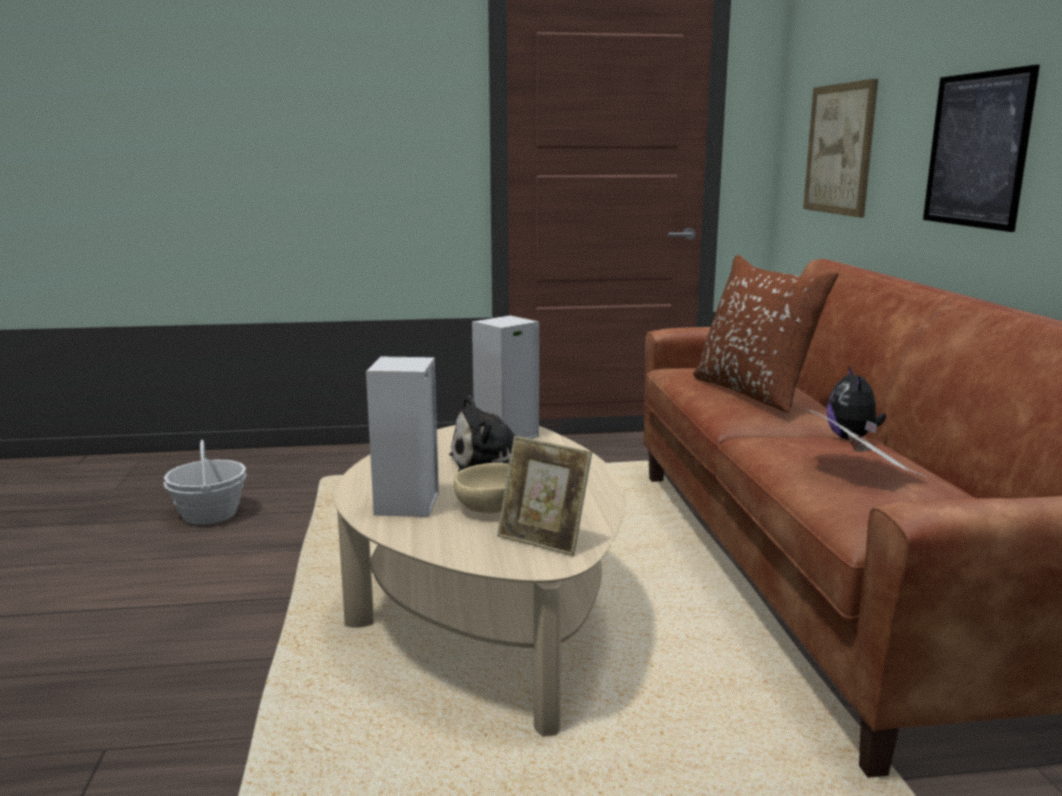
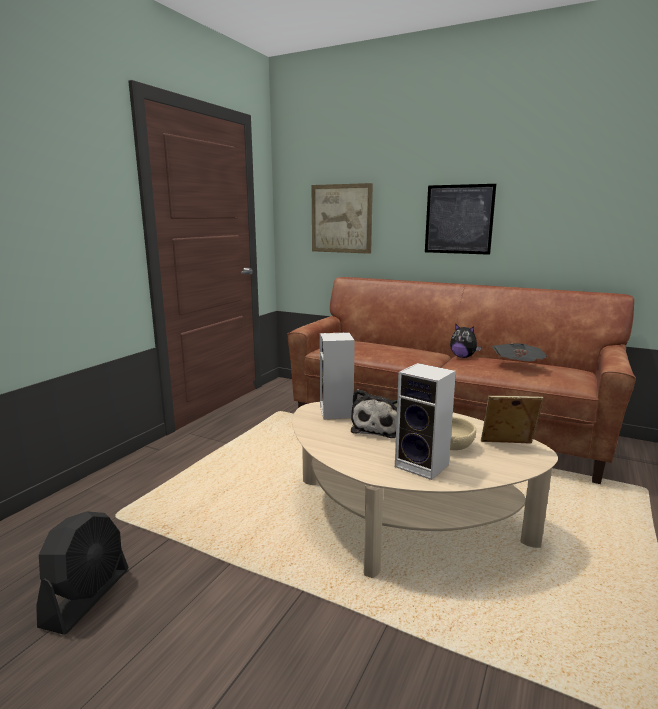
camera: 55 degrees left, 0 degrees up
(210, 514) = (87, 597): basket -> black fan
(543, 540) = (507, 446): picture frame -> picture frame turned 150 degrees counterclockwise
(754, 393) = (391, 349): brown pillow -> none

